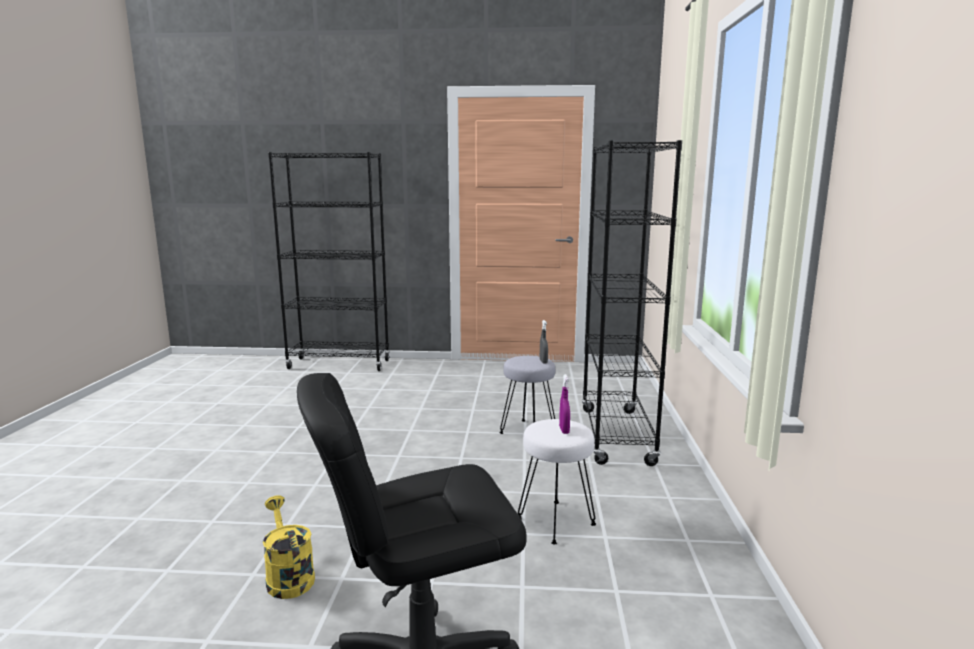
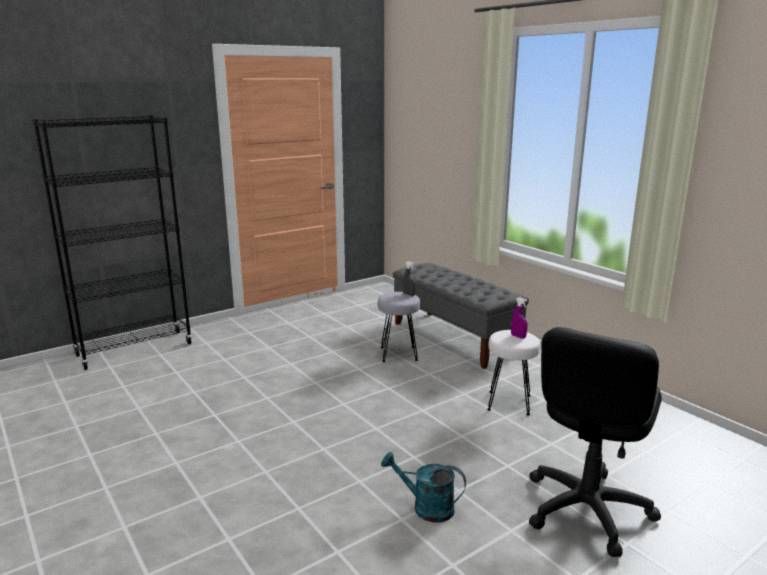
camera: 40 degrees left, 5 degrees up
(288, 576) = (426, 507): yellow watering can -> turquoise watering can
(616, 436) = (454, 338): black bookcase -> grey bench

